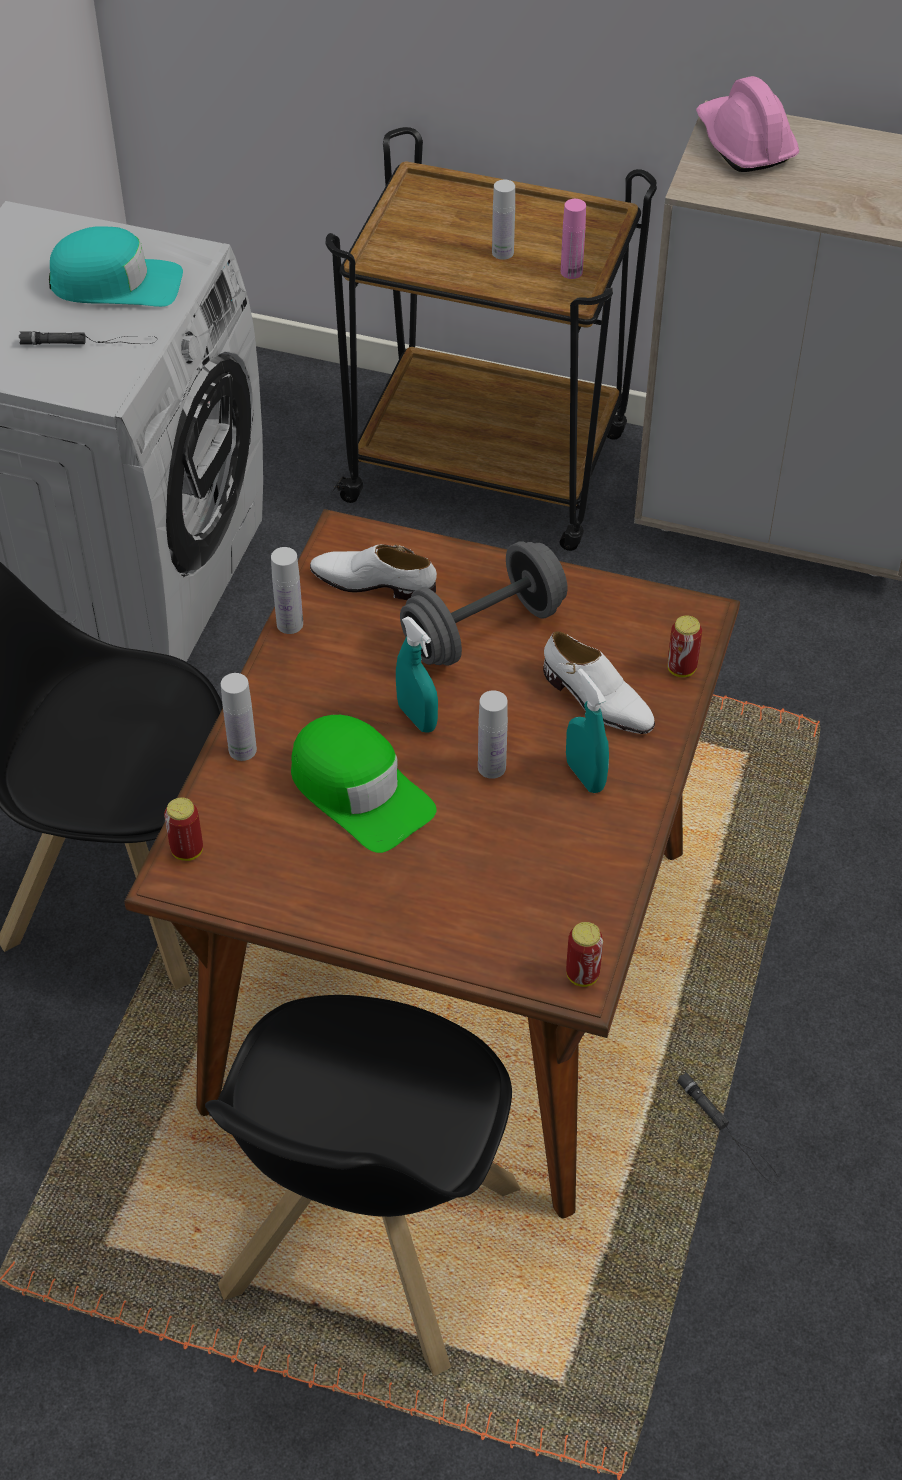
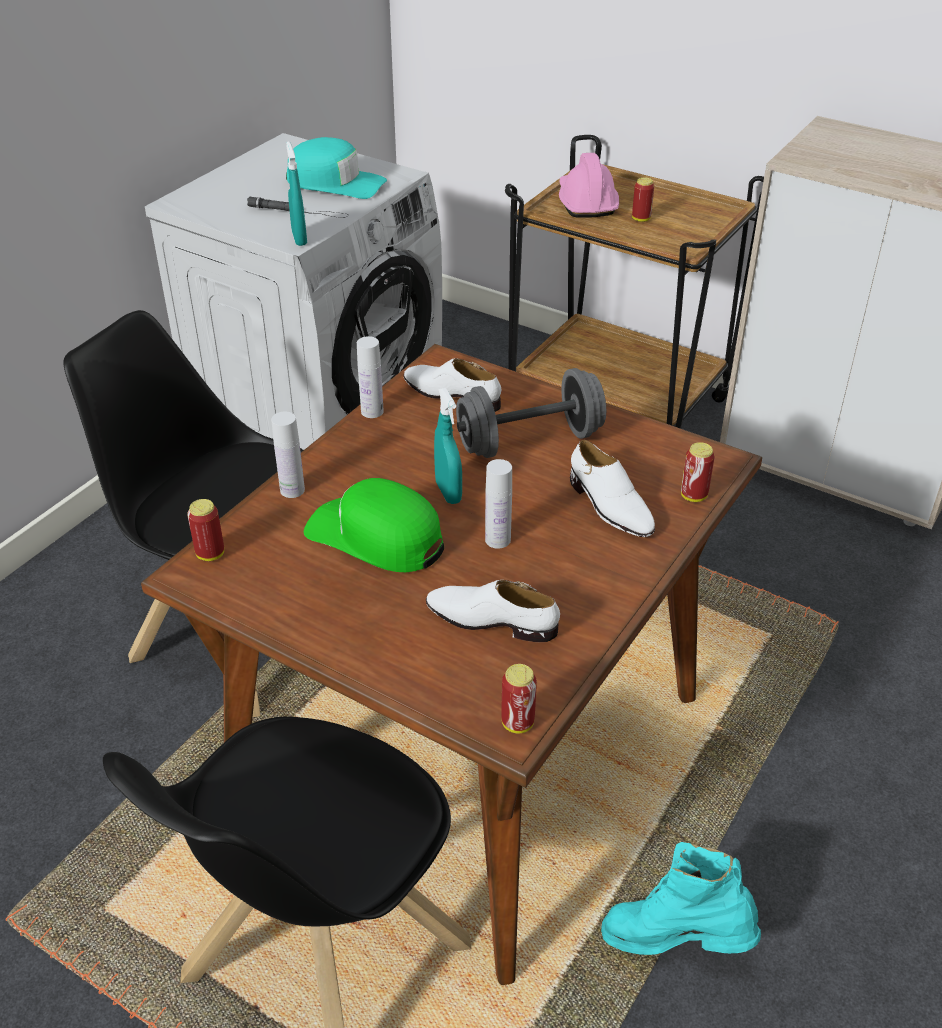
camera: 15 degrees right, 10 degrees down
(359, 791) = (376, 537): green cap -> green cap turned 150 degrees clockwise
(502, 253) = (641, 219): white bottle -> can
(518, 866) = (492, 620): none -> white shoe
(571, 272) = (690, 236): pink bottle -> none
(585, 776) = (578, 561): turquoise spray bottle -> turquoise spray bottle (299, 238)
(728, 1130) = (676, 942): black flashlight -> turquoise boot
(743, 143) = (841, 141): pink hard hat -> pink hard hat (586, 202)

